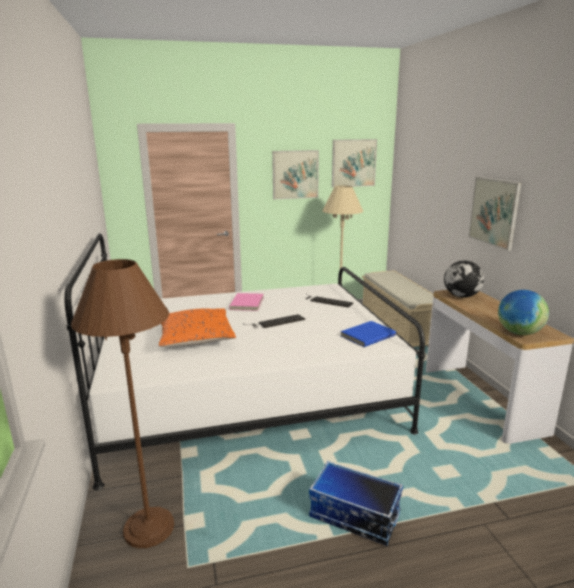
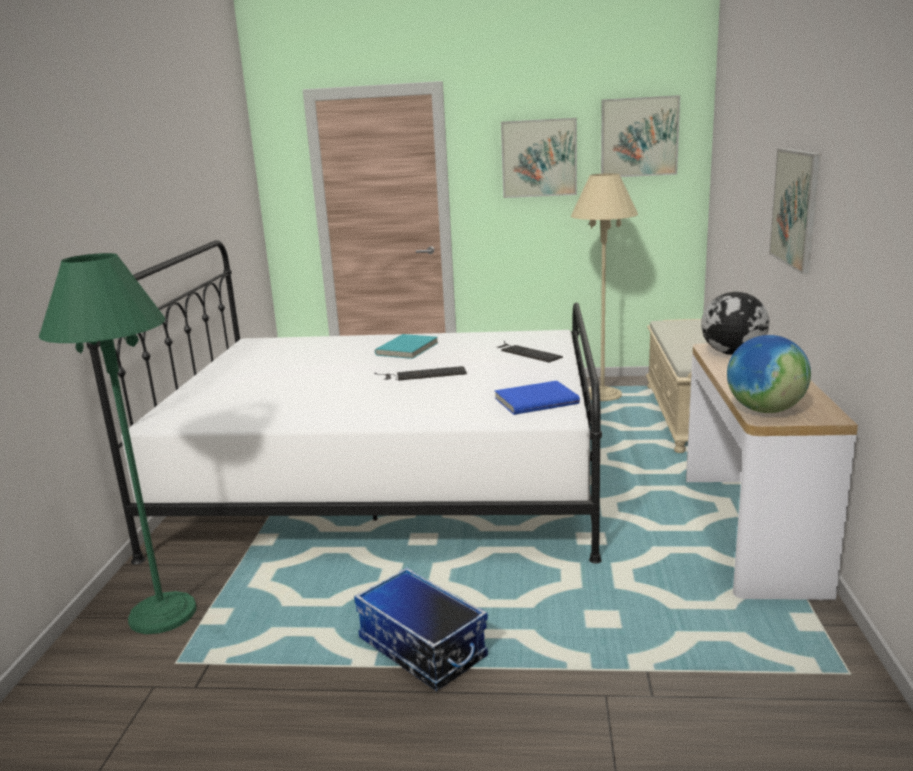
camera: 20 degrees right, 0 degrees up
(148, 527) = (162, 613): brown floor lamp -> green floor lamp
(196, 338) = (297, 386): orange pillow -> none
(247, 303) = (408, 349): pink book -> turquoise book

